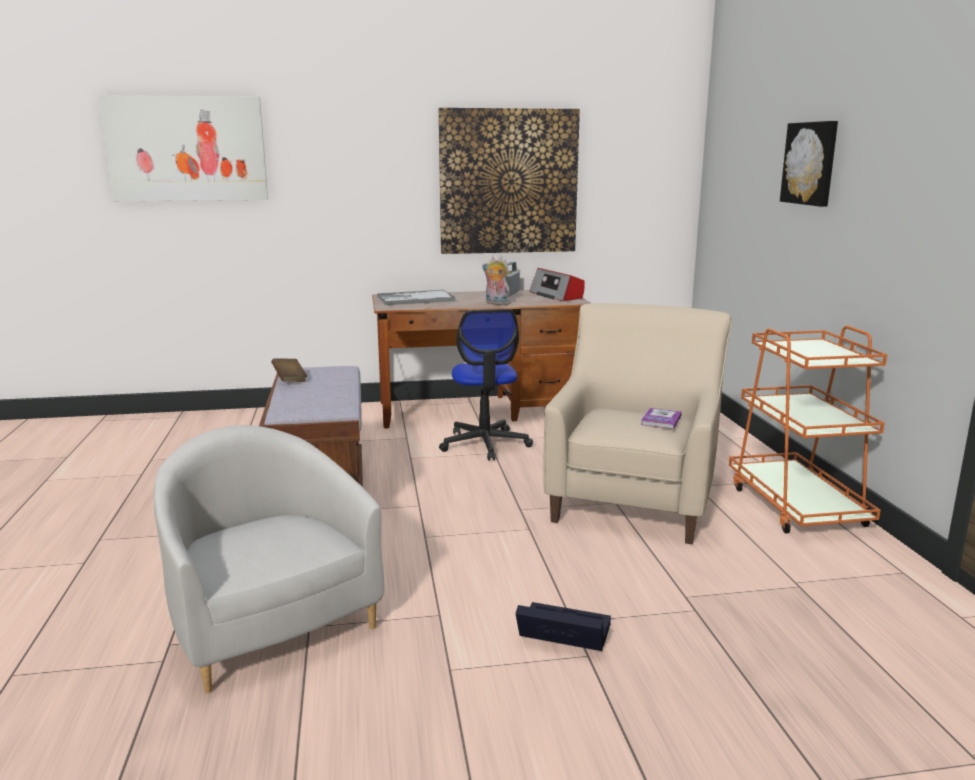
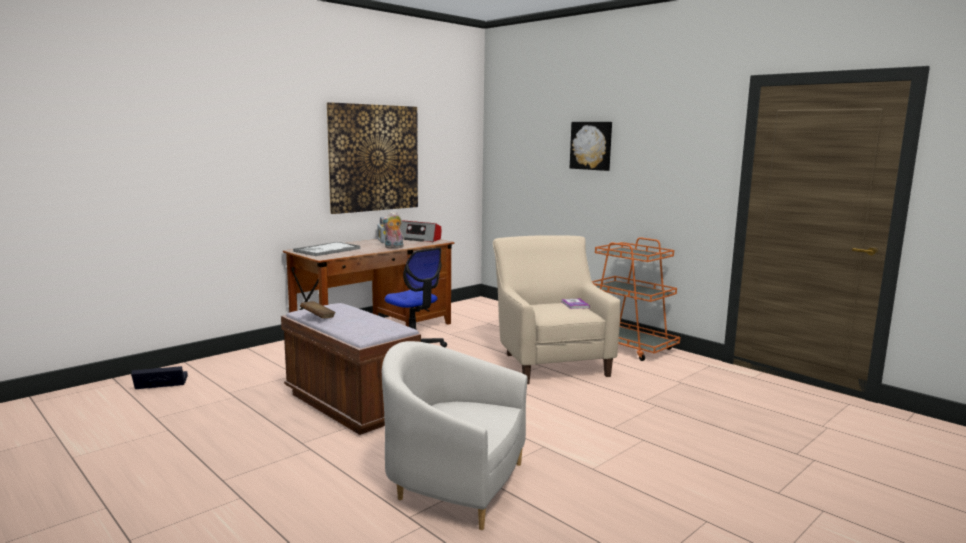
camera: 35 degrees left, 5 degrees down
(187, 149) = (121, 130): picture -> none
(560, 634) = (617, 435): black storage box -> black storage box (159, 384)

